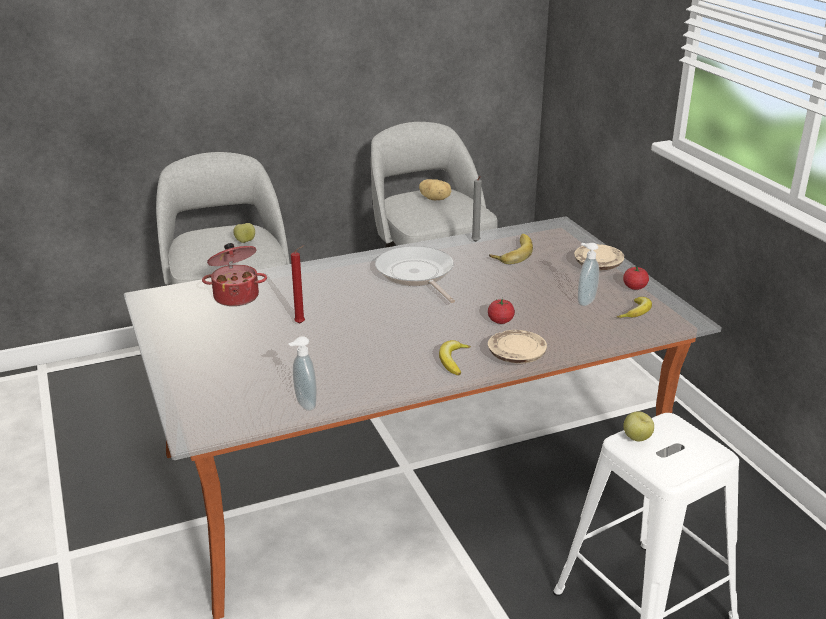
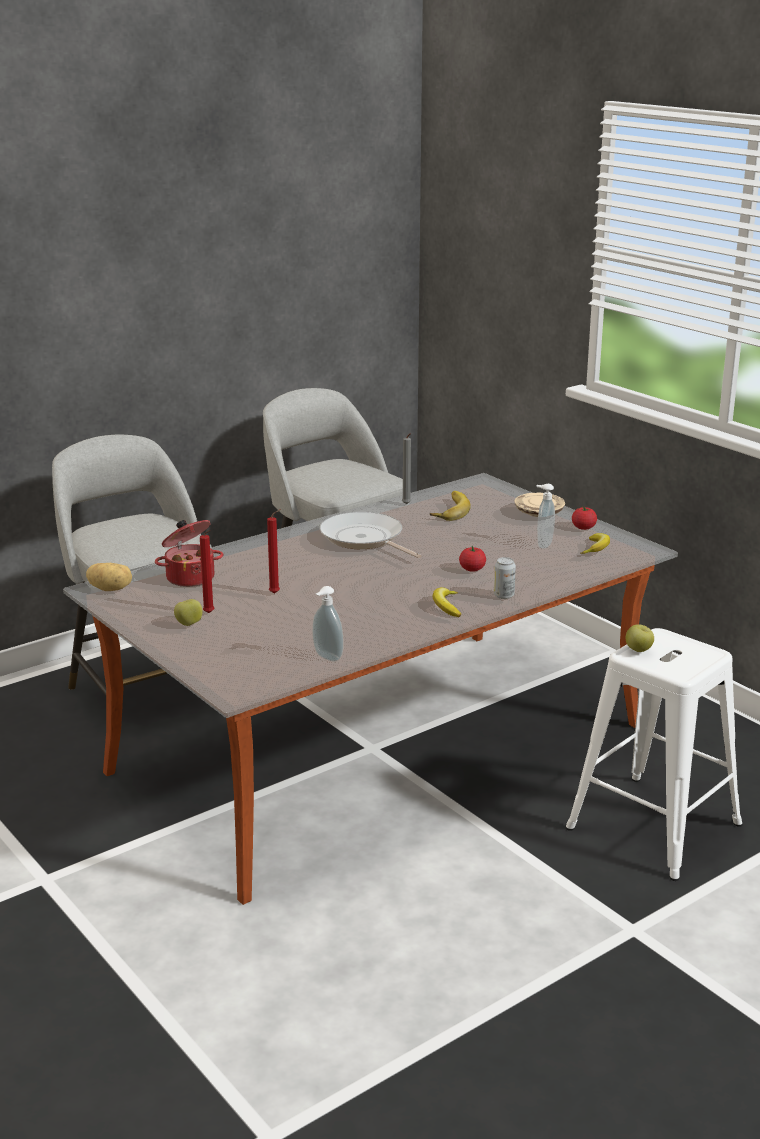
camera: 15 degrees left, 5 degrees down
(228, 338) = (209, 614): none -> red candle
(245, 242) = (157, 529): apple -> apple (189, 624)
(435, 199) = (337, 470): potato -> potato (111, 589)
(516, 356) = (503, 595): beige plate -> can

